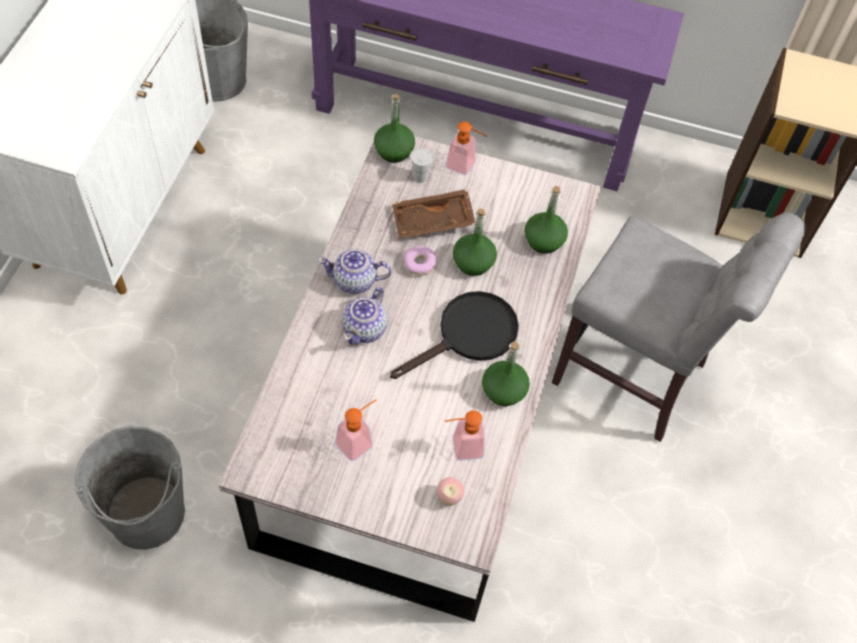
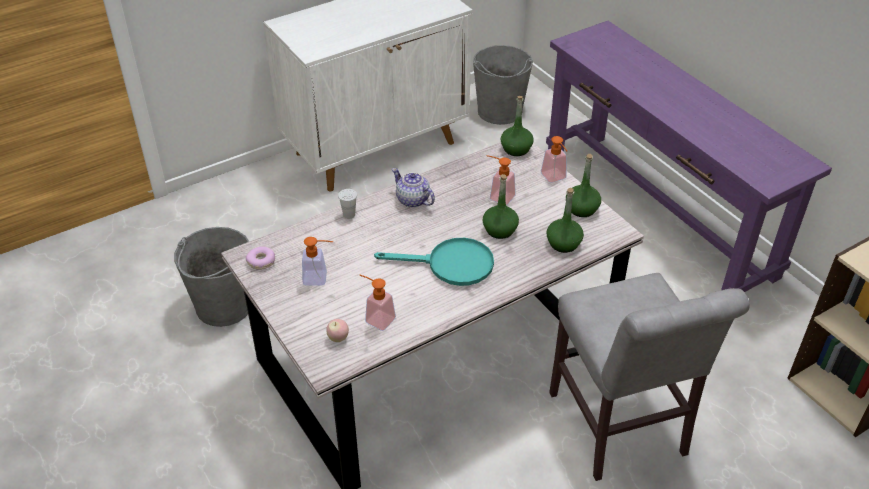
camera: 45 degrees right, 15 degrees down
(365, 328) = (390, 226): teapot -> none
(419, 264) = (463, 213): donut -> donut (261, 261)
(420, 177) = (517, 170): white cup -> white cup (349, 215)
(433, 222) = (498, 196): brown tray -> soap dispenser
(468, 335) = (451, 265): black frying pan -> turquoise frying pan
(504, 391) = (439, 306): green bottle -> green bottle (582, 209)

